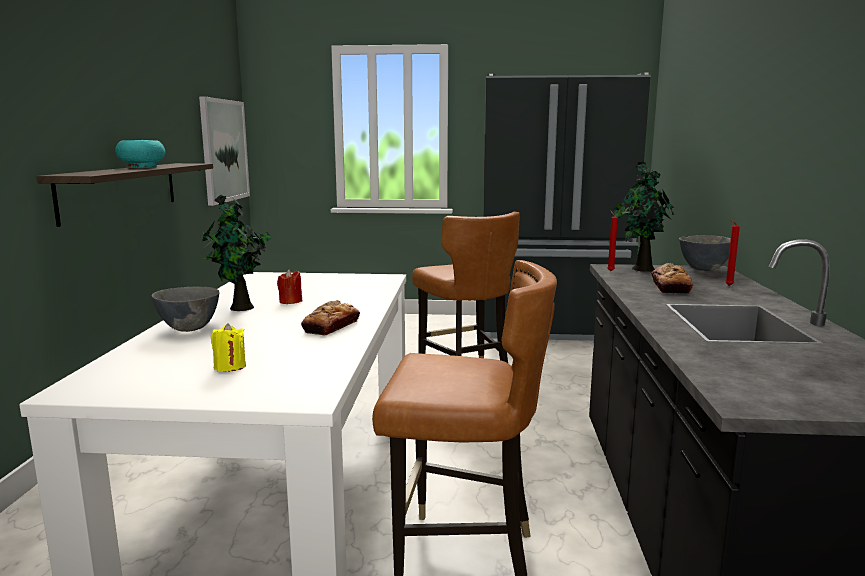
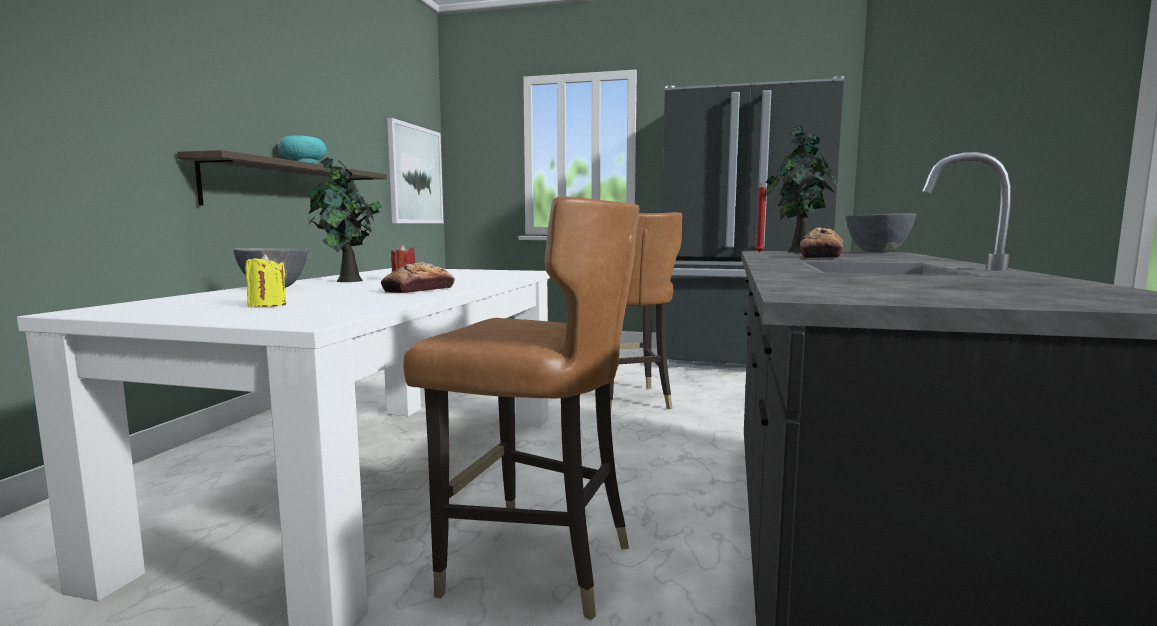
camera: 10 degrees right, 5 degrees down
(727, 285) = (896, 257): red candle -> none

